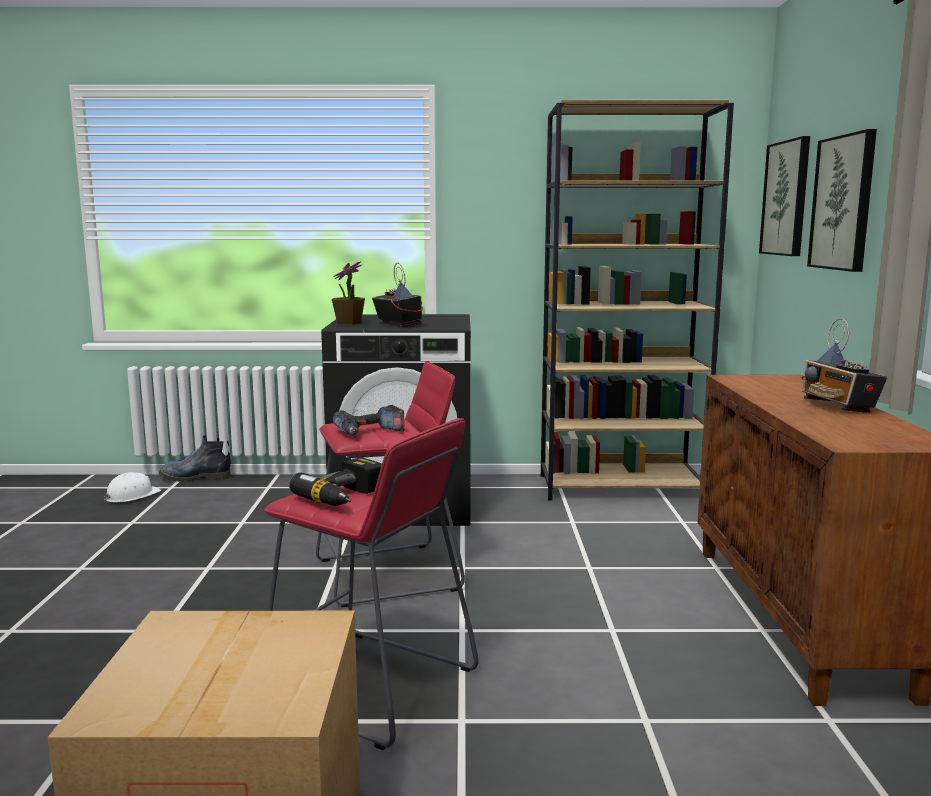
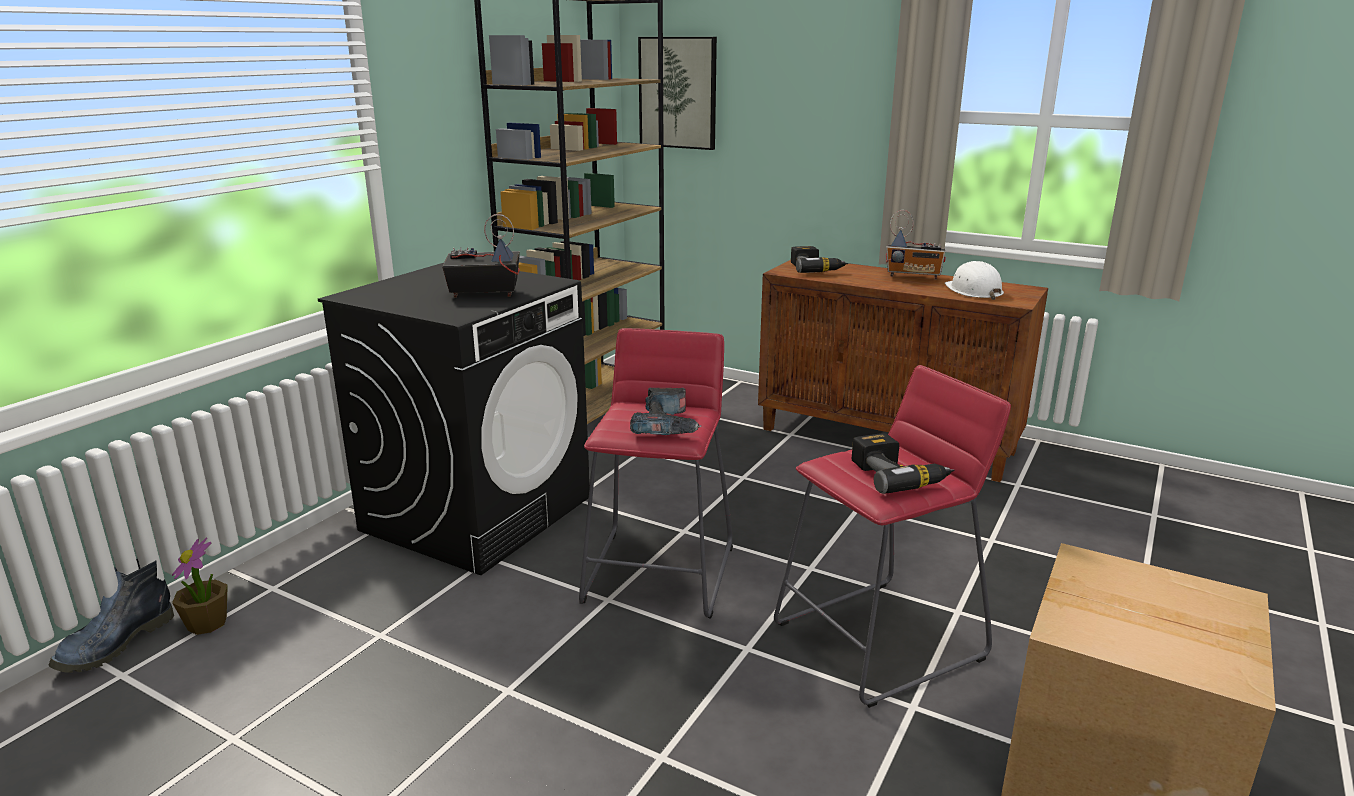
camera: 60 degrees left, 10 degrees up
(132, 496) = (97, 723): white hard hat -> white hard hat (973, 291)
(349, 323) = (421, 308): potted plant -> potted plant (207, 623)
(771, 382) = (816, 268): none -> power drill
(843, 203) = (787, 104): picture -> none

